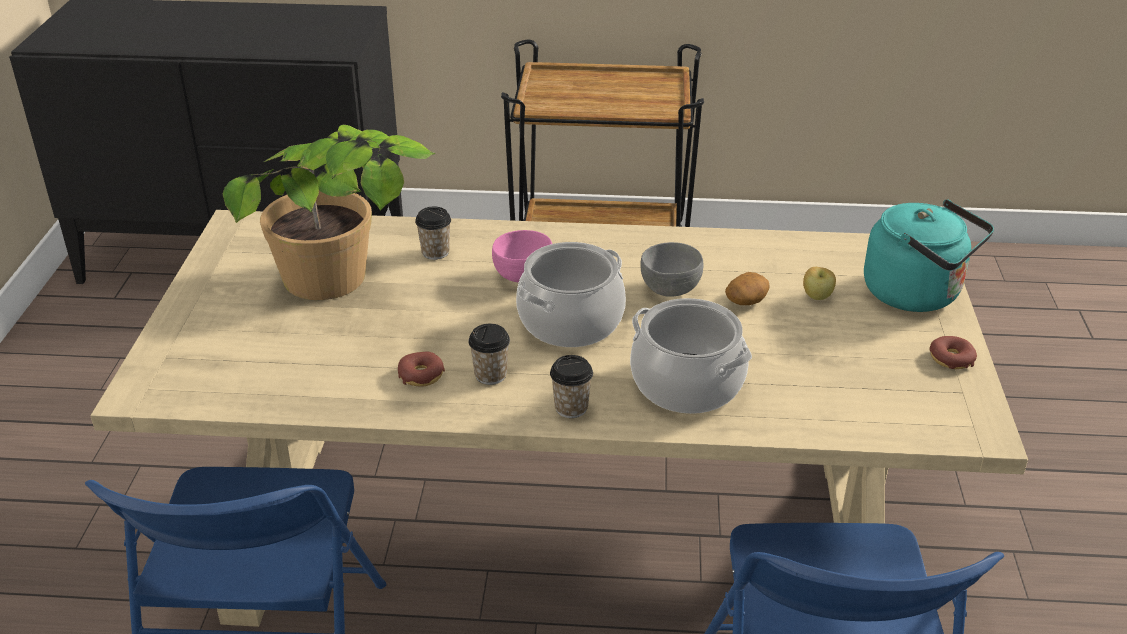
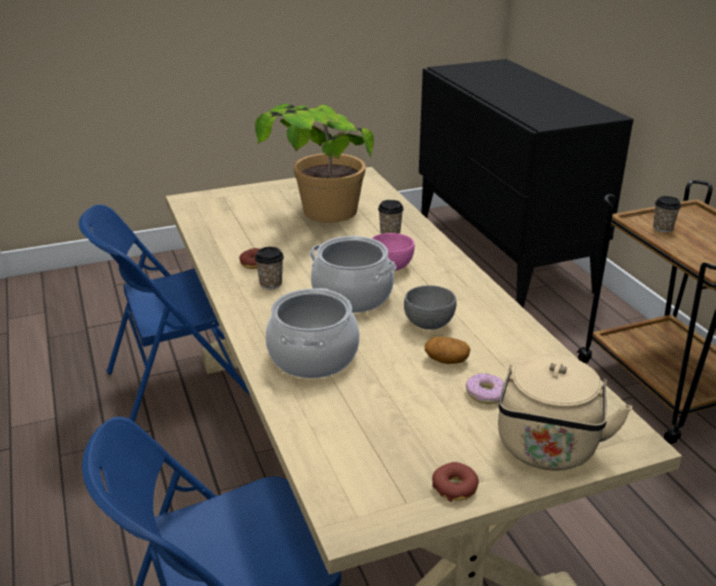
camera: 65 degrees right, 5 degrees down
(571, 408) = (255, 319): cup -> cup (662, 228)
(817, 297) = (486, 394): apple -> donut
(917, 294) = (547, 450): turquoise kettle -> beige kettle

